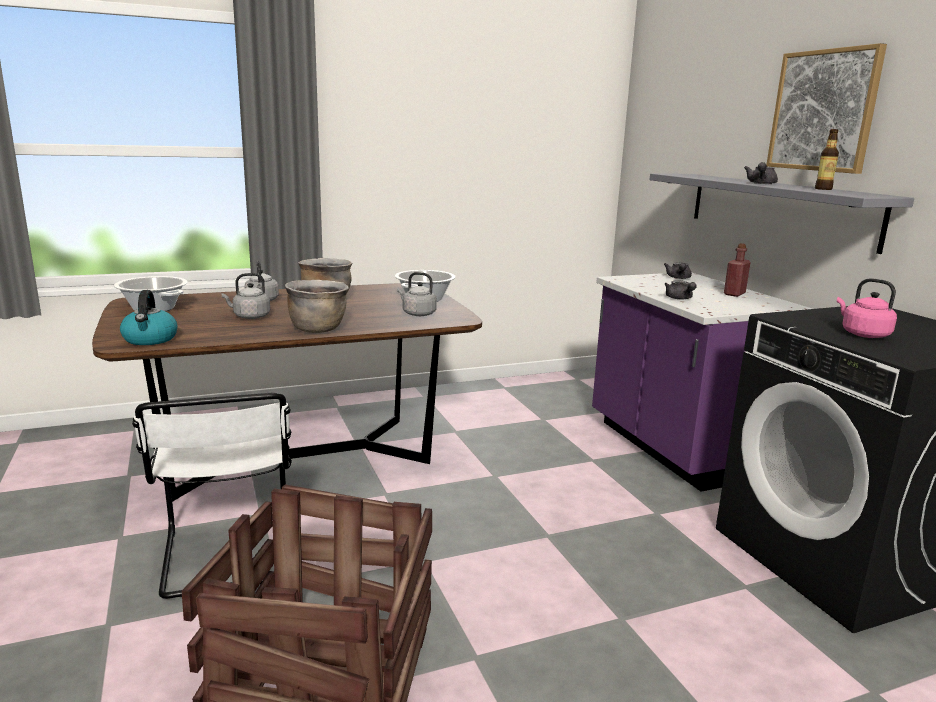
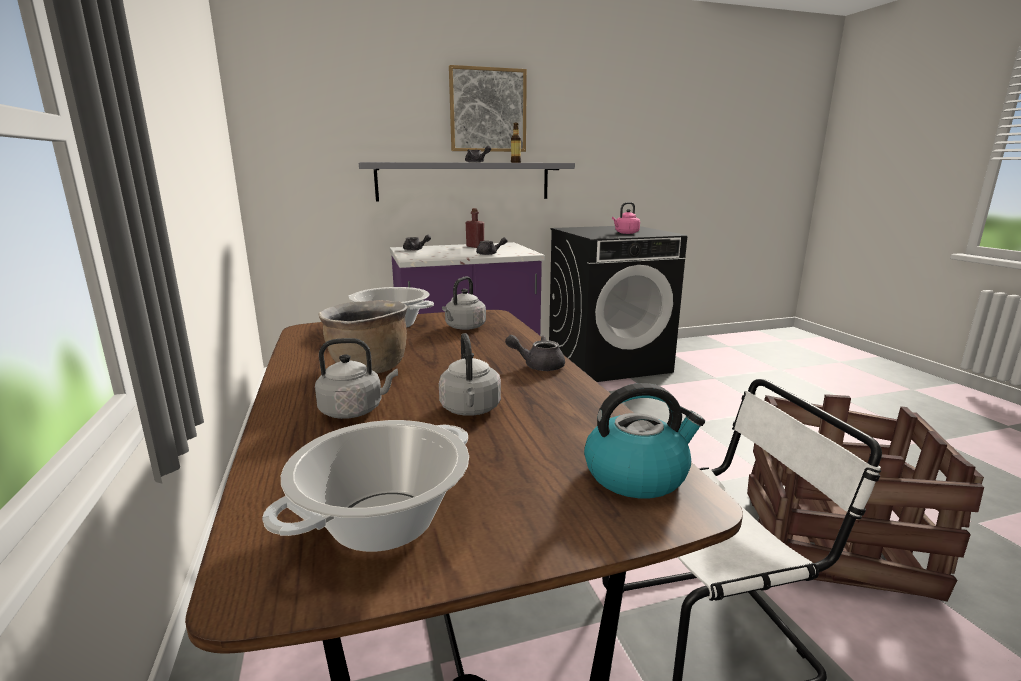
camera: 85 degrees left, 0 degrees up
(318, 329) = (538, 365): brown cooking pot -> grey teapot

